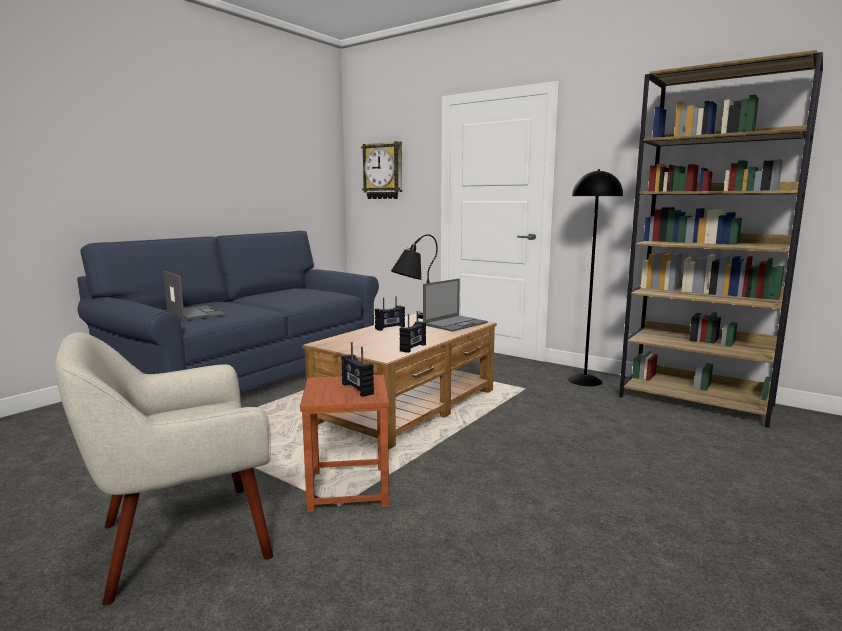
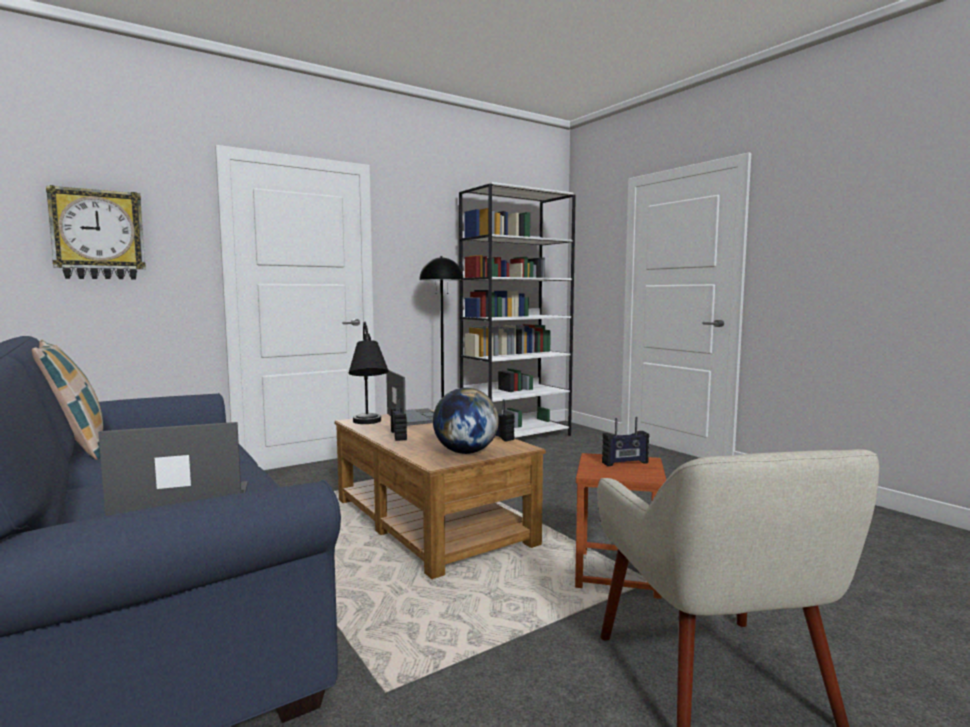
camera: 70 degrees left, 5 degrees down
(282, 290) = (74, 449): none -> pillow
(356, 345) = (465, 452): none -> globe
(696, 401) = (516, 437): brown bookcase -> white bookcase

